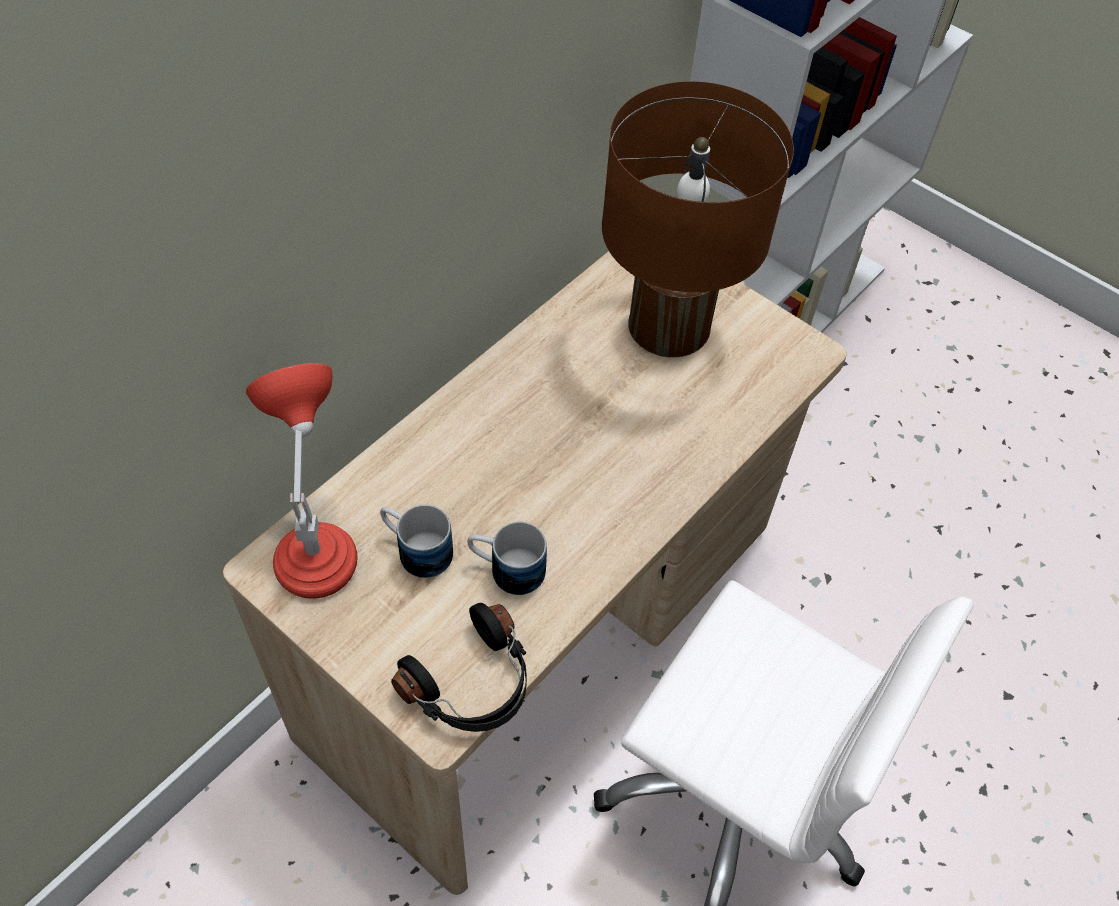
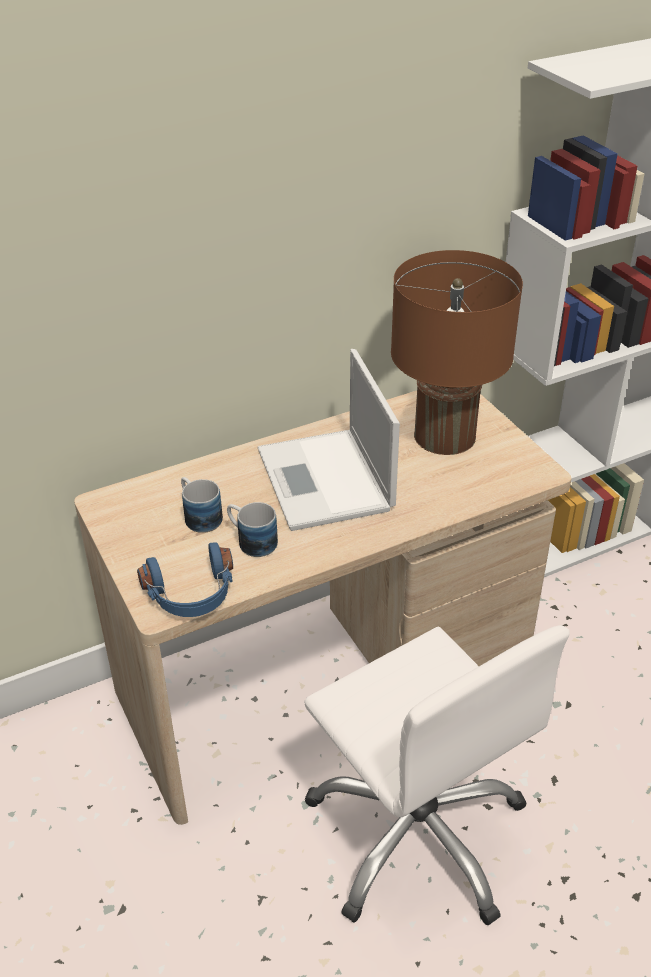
camera: 25 degrees right, 15 degrees down
(317, 542) = (140, 497): red table lamp -> none
(472, 685) = (192, 595): black headphones -> blue headphones
(556, 442) = (326, 481): none -> laptop

